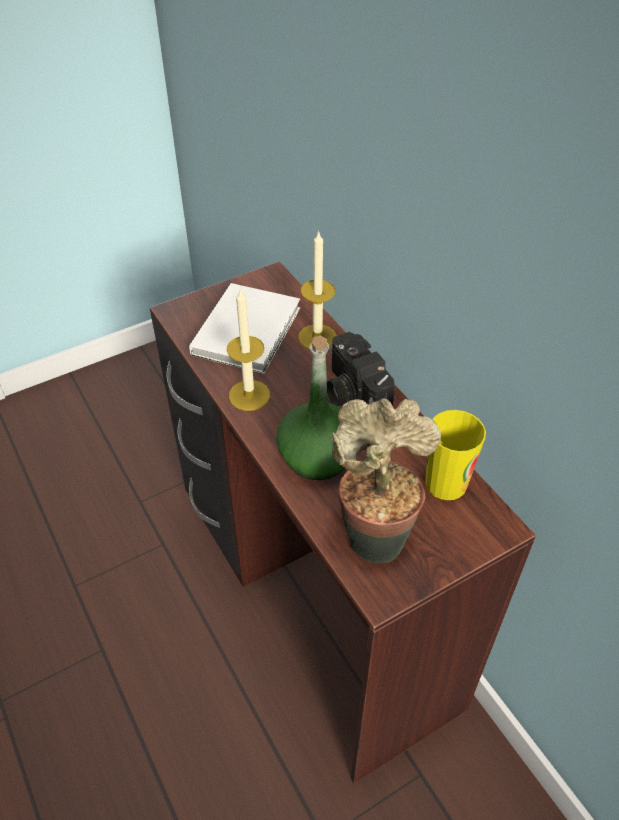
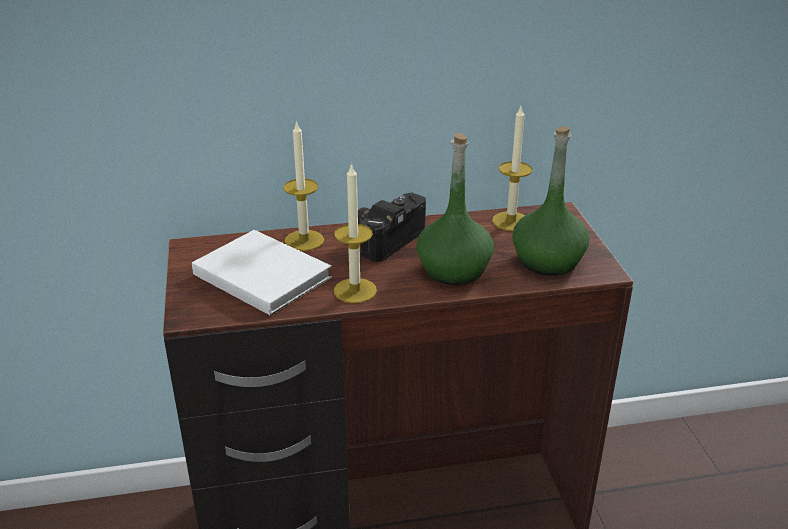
camera: 70 degrees left, 15 degrees down
(351, 391) = (386, 238): camera -> camera turned 135 degrees clockwise
(375, 533) = (547, 261): potted plant -> green bottle
(446, 483) = (511, 221): cup -> candle

